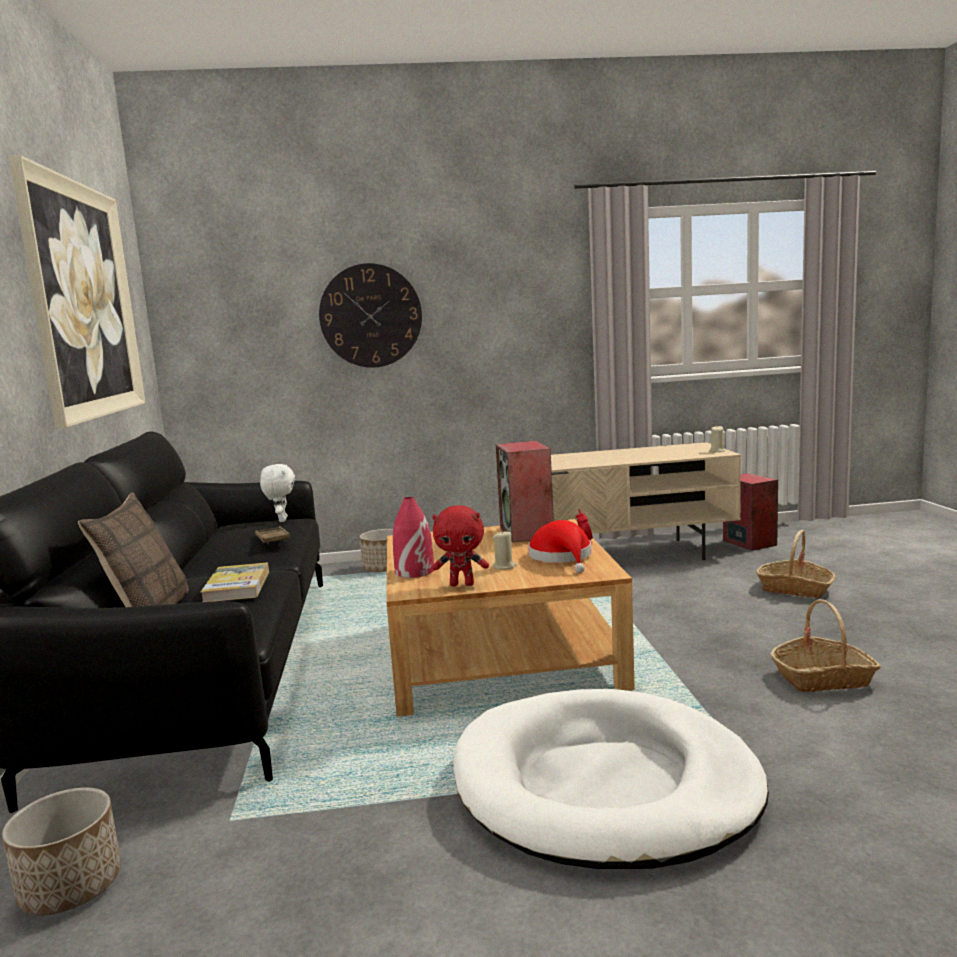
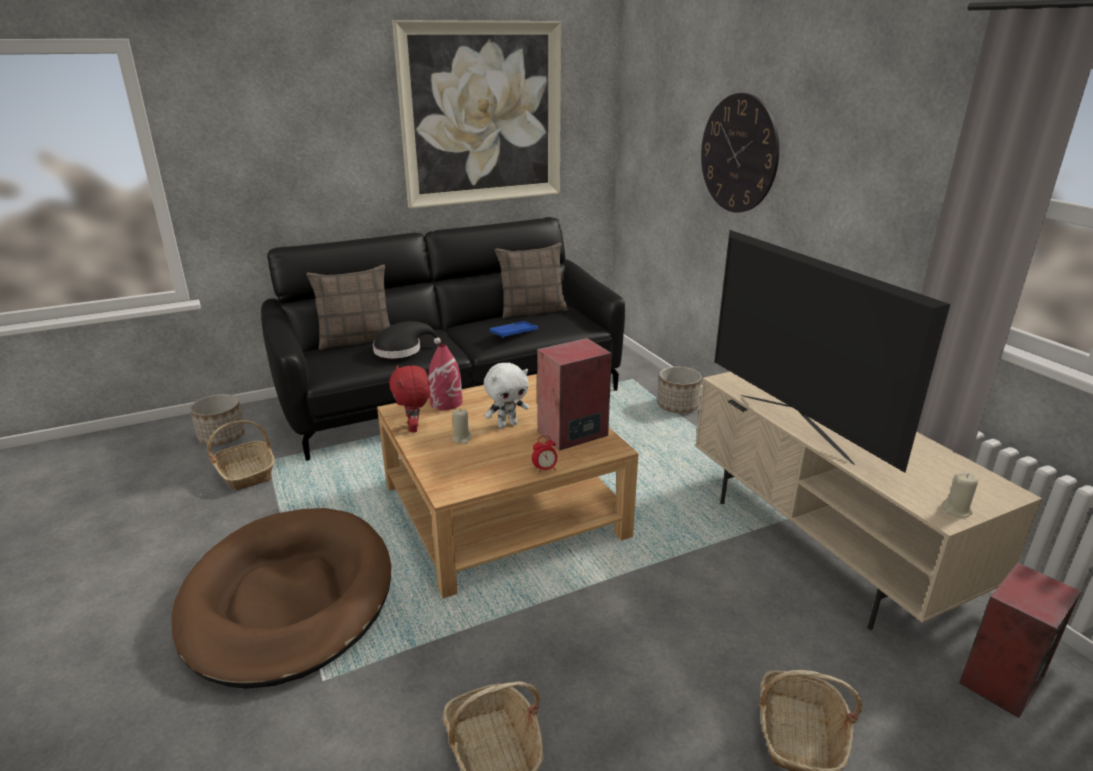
camera: 70 degrees right, 15 degrees up
(217, 533) = (532, 311): none -> pillow
(237, 586) = (401, 350): book -> black hat
(248, 843) = (246, 473): none -> basket
(272, 539) = (513, 332): brown tray -> blue tray
(281, 520) = (579, 322): white plush toy -> white plush toy (507, 424)
(562, 557) = (493, 463): red hat -> none
(604, 785) = (288, 599): white dog bed -> brown dog bed
(605, 463) = (794, 426): none -> television

